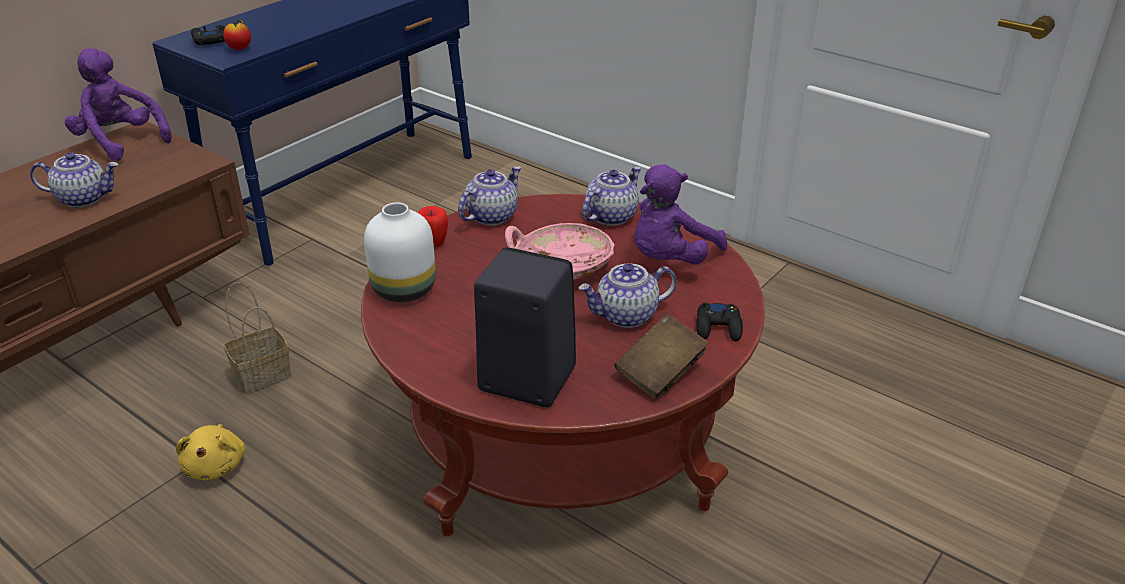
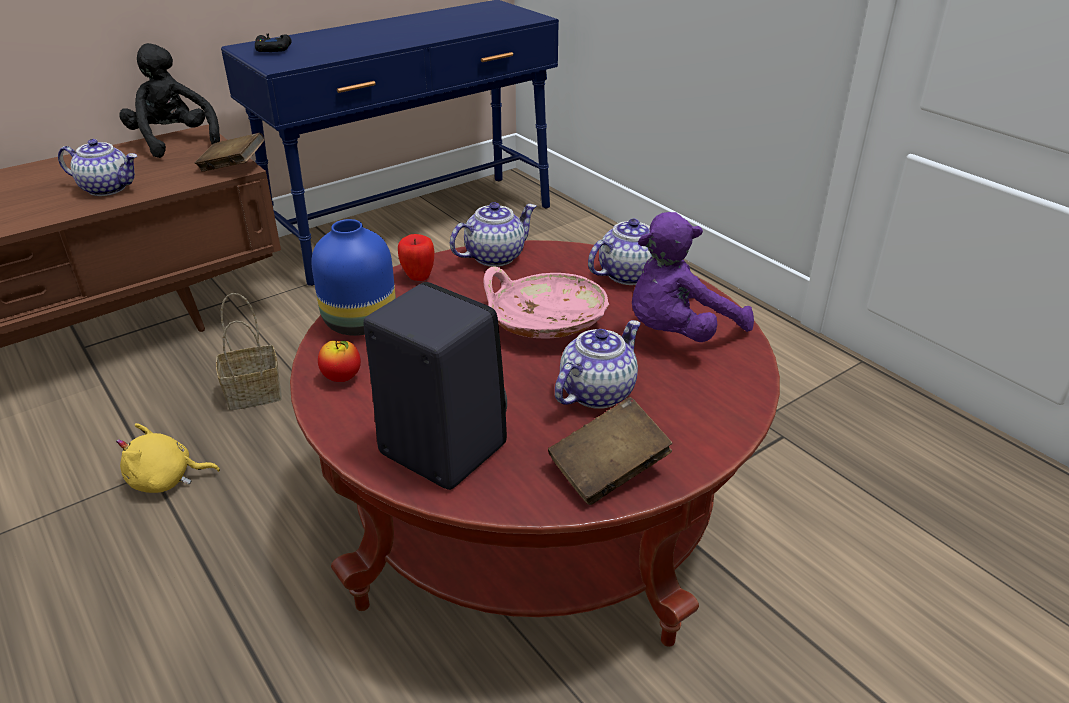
camera: 15 degrees right, 0 degrees up
(120, 142) = (174, 142): purple plush toy -> black plush toy
(199, 162) = (233, 167): none -> brown book
(216, 465) = (166, 480): yellow plush toy -> yellow plush toy turned 75 degrees clockwise
(240, 49) = (295, 58): apple -> apple (342, 378)
(403, 290) = (359, 323): white vase -> blue vase
(626, 316) = (596, 392): teapot -> teapot turned 135 degrees clockwise
(718, 327) = (706, 425): black game controller -> none

